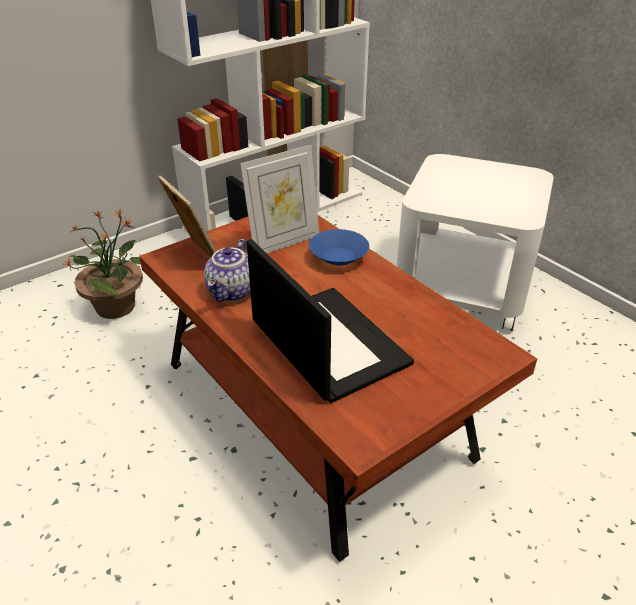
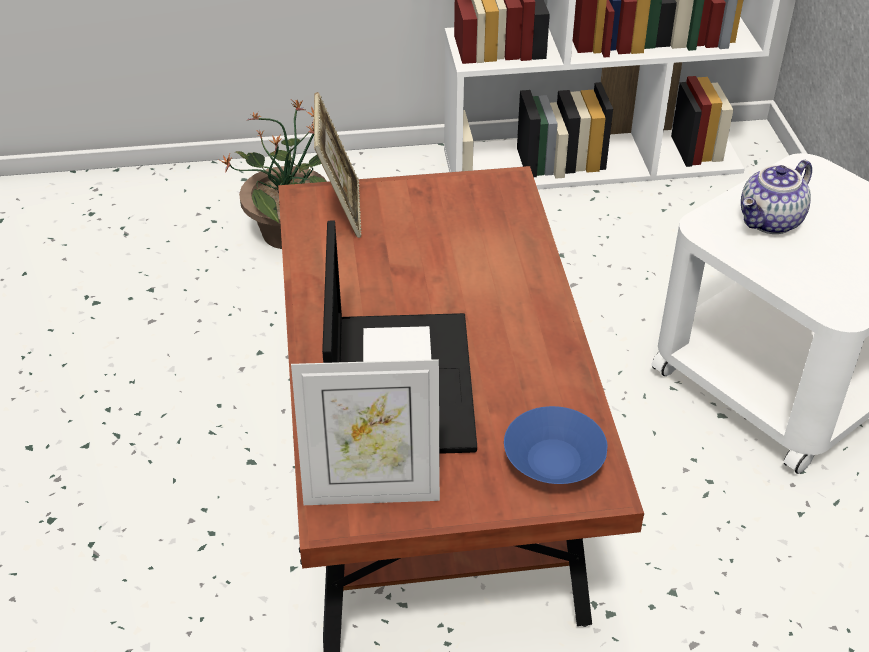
camera: 30 degrees right, 5 degrees up
(233, 292) = (345, 274): teapot -> teapot (771, 222)
(283, 242) = (461, 227): picture frame -> picture frame (371, 491)
(339, 258) = (512, 275): blue bowl -> blue bowl (554, 462)

